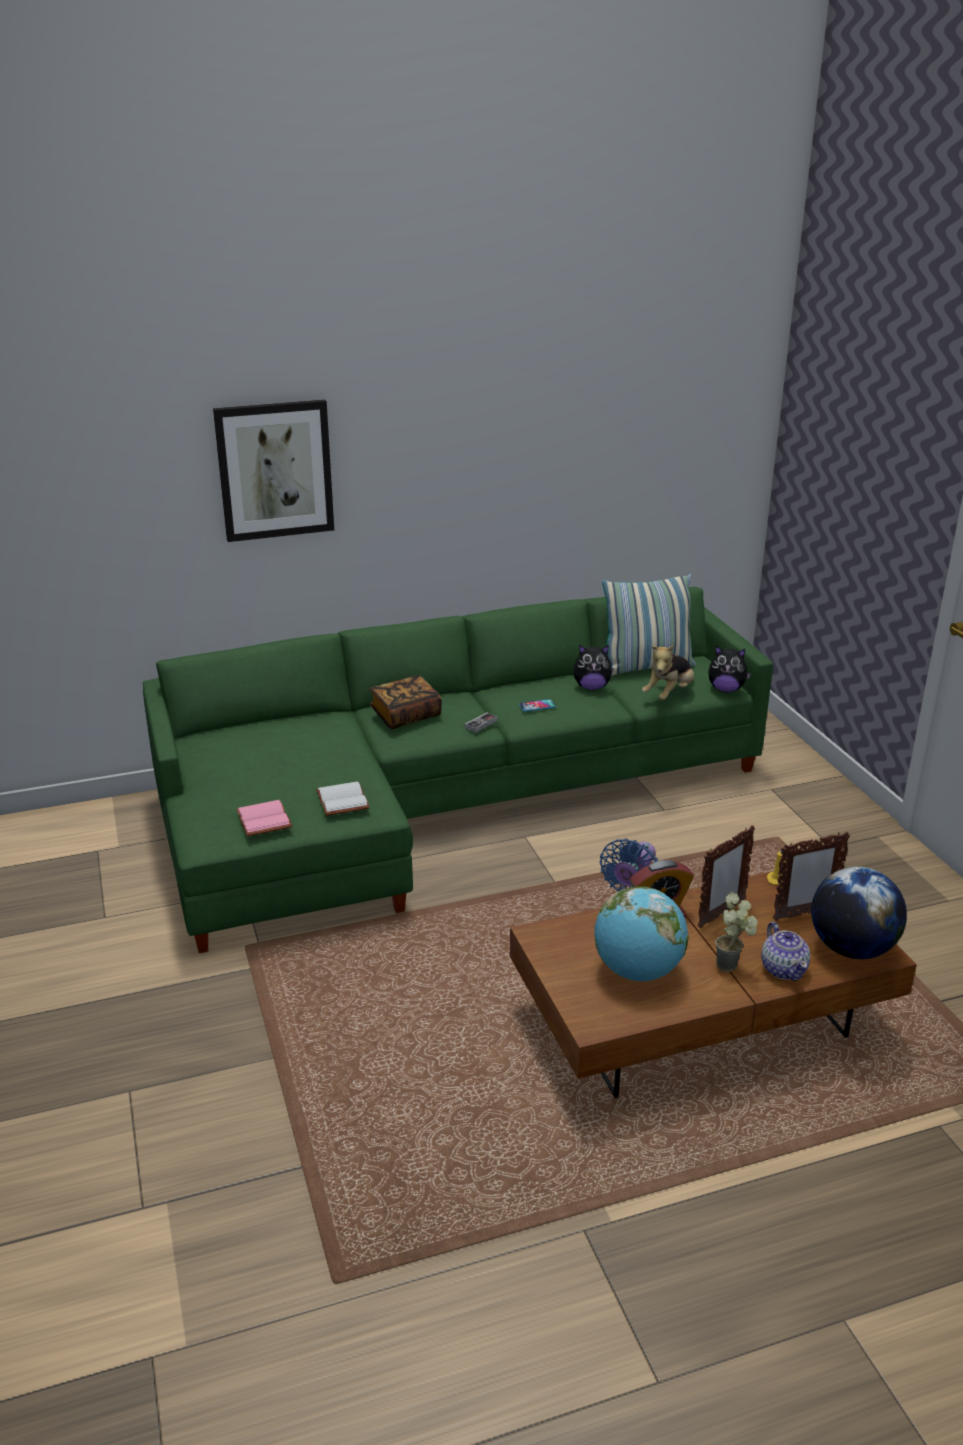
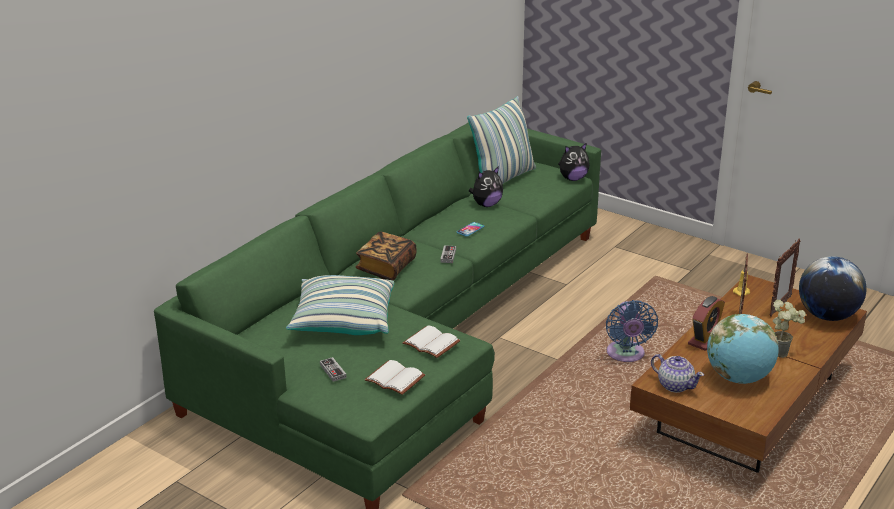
camera: 35 degrees left, 0 degrees up
(225, 791) = (333, 371): none -> game controller
(265, 820) = (396, 378): pink book -> white book
(275, 470) = (235, 79): picture -> none
(298, 750) = (343, 321): none -> pillow
(669, 694) = (545, 193): plush toy -> none
(783, 969) = (809, 342): teapot -> teapot (675, 385)

